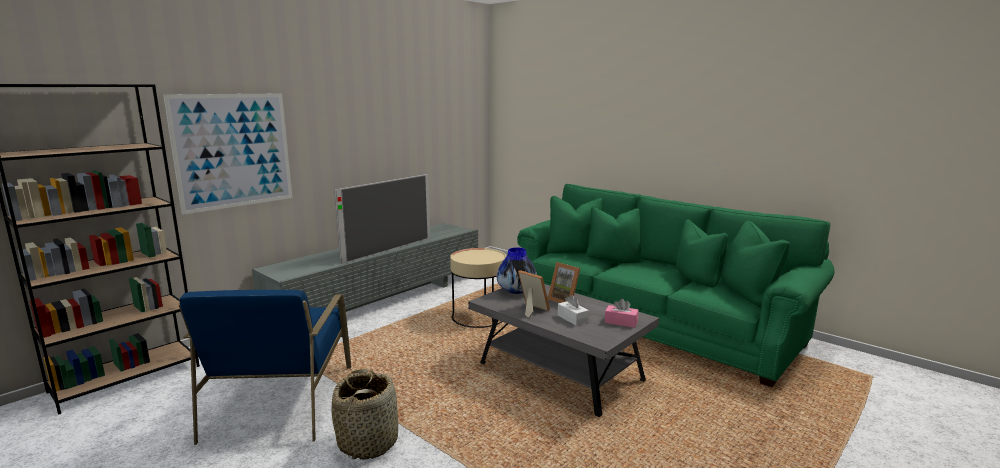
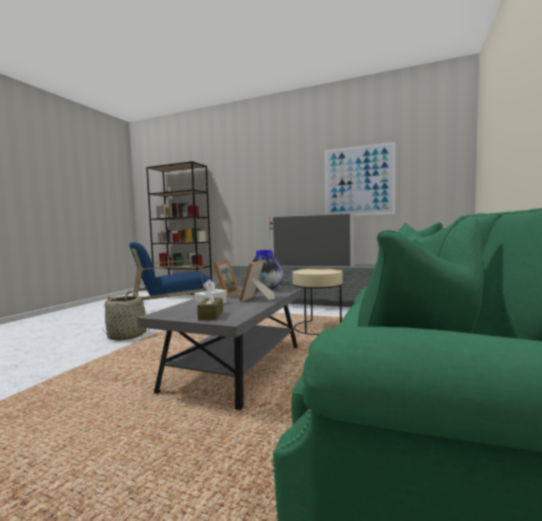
camera: 70 degrees right, 10 degrees down
(233, 151) = (243, 196): picture -> picture (358, 181)
(621, 322) = (211, 315): pink tissue box -> brown tissue box

